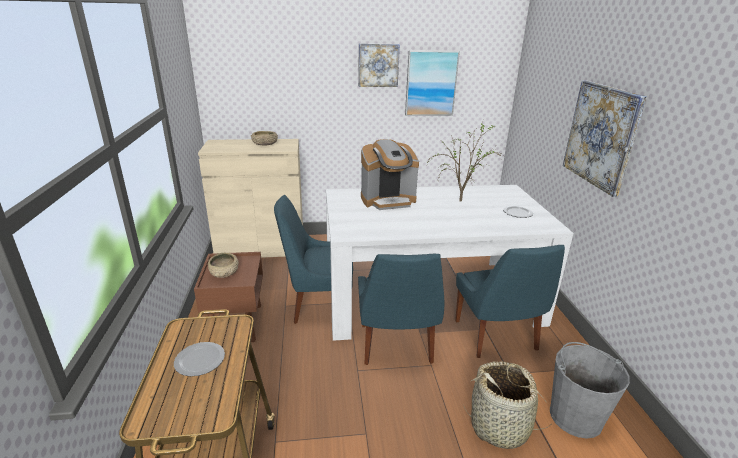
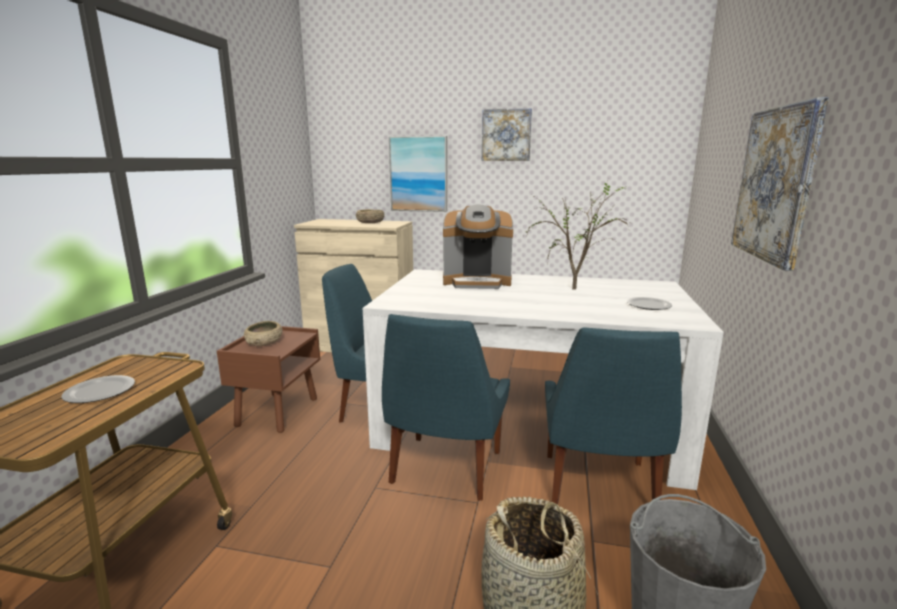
camera: 20 degrees right, 10 degrees down
(431, 83) = (573, 157): picture -> picture (419, 174)

